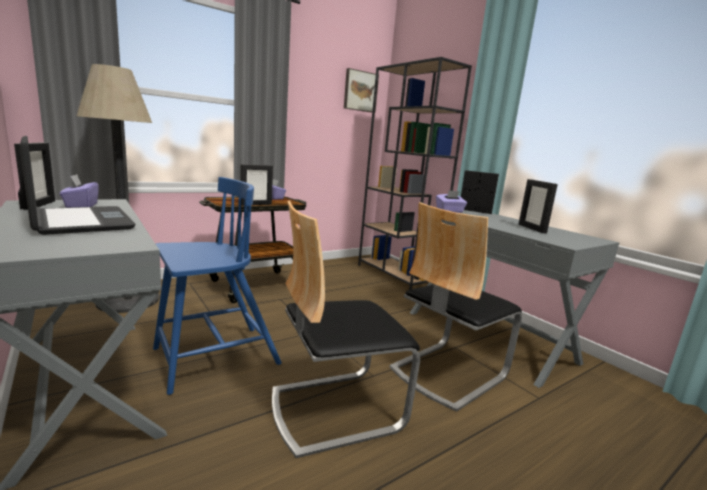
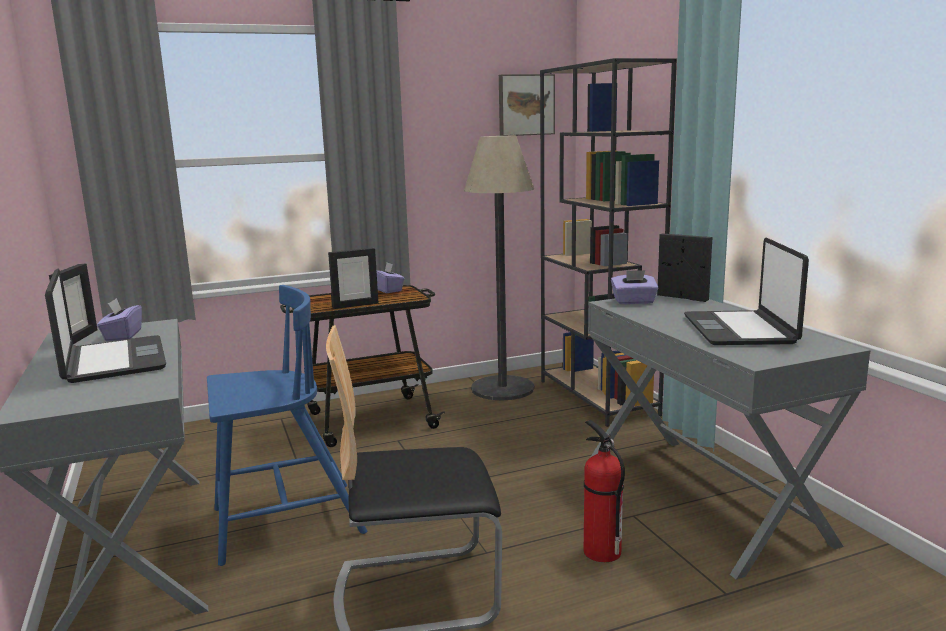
camera: 15 degrees right, 0 degrees up
(128, 300) = (198, 445): floor lamp -> floor lamp (502, 388)
(447, 372) = (600, 551): chair -> fire extinguisher
(532, 228) = (740, 330): picture frame -> laptop

